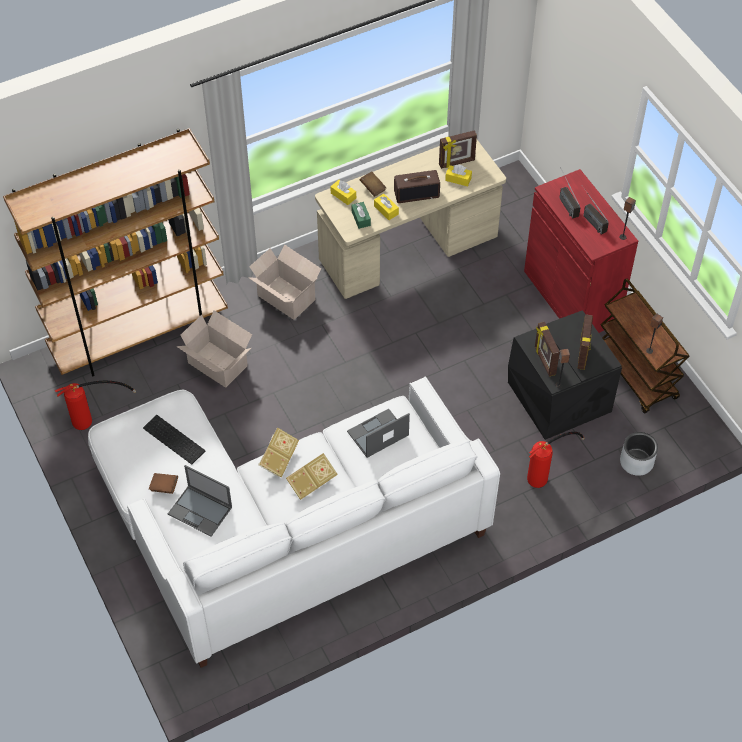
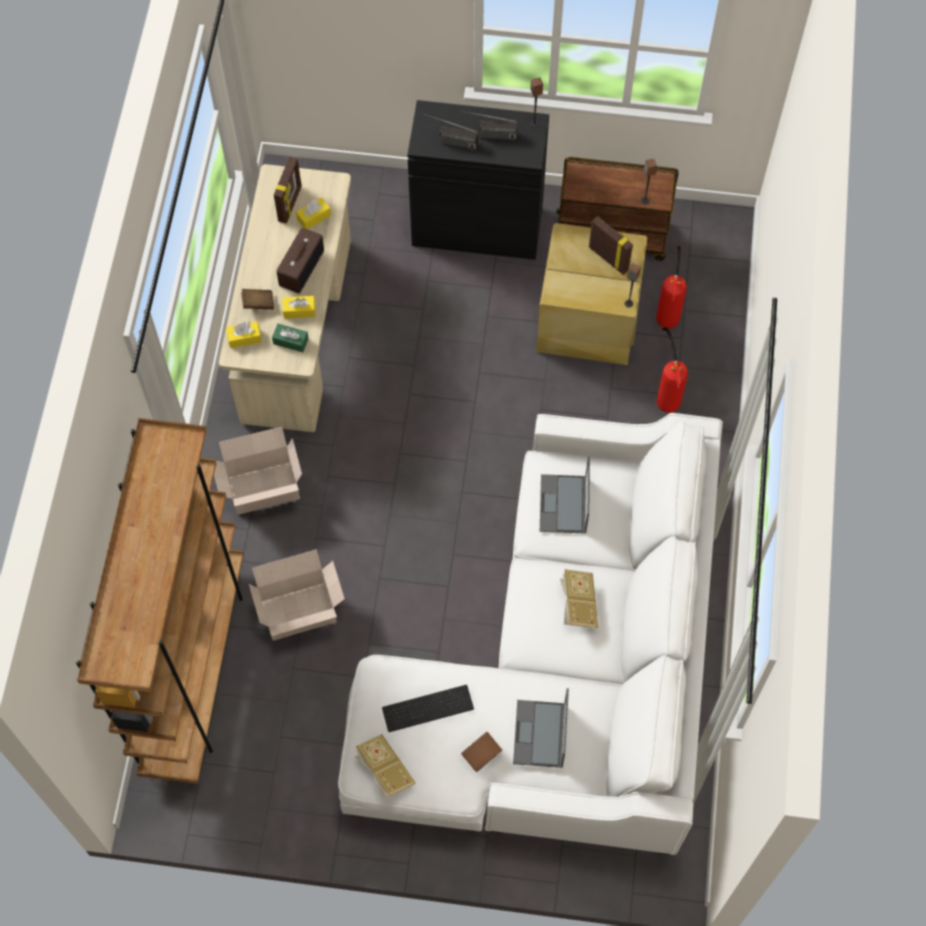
camera: 55 degrees left, 10 degrees up
(94, 418) = (272, 784): fire extinguisher -> fire extinguisher (669, 307)
(201, 511) = (540, 735): laptop -> laptop turned 120 degrees clockwise
(278, 459) = (526, 619): book -> book (384, 771)
(544, 361) = (590, 297): picture frame -> none
(558, 398) = (588, 320): black storage box -> beige storage box
(571, 297) = (477, 226): red cabinet -> black cabinet
(636, 462) = (710, 305): grey planter -> none

